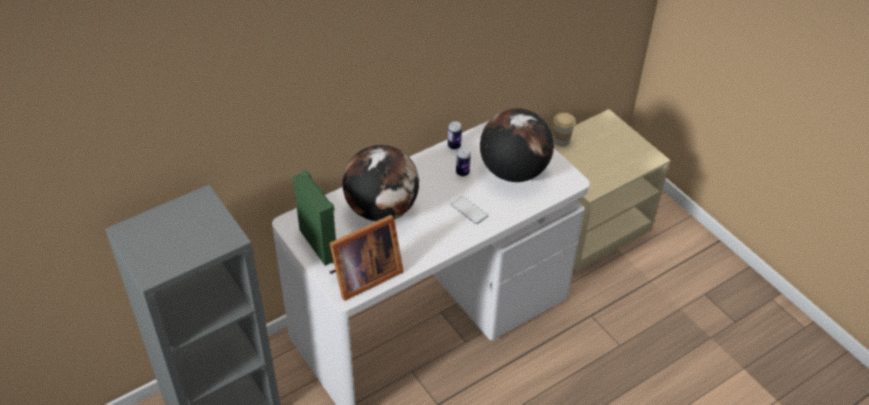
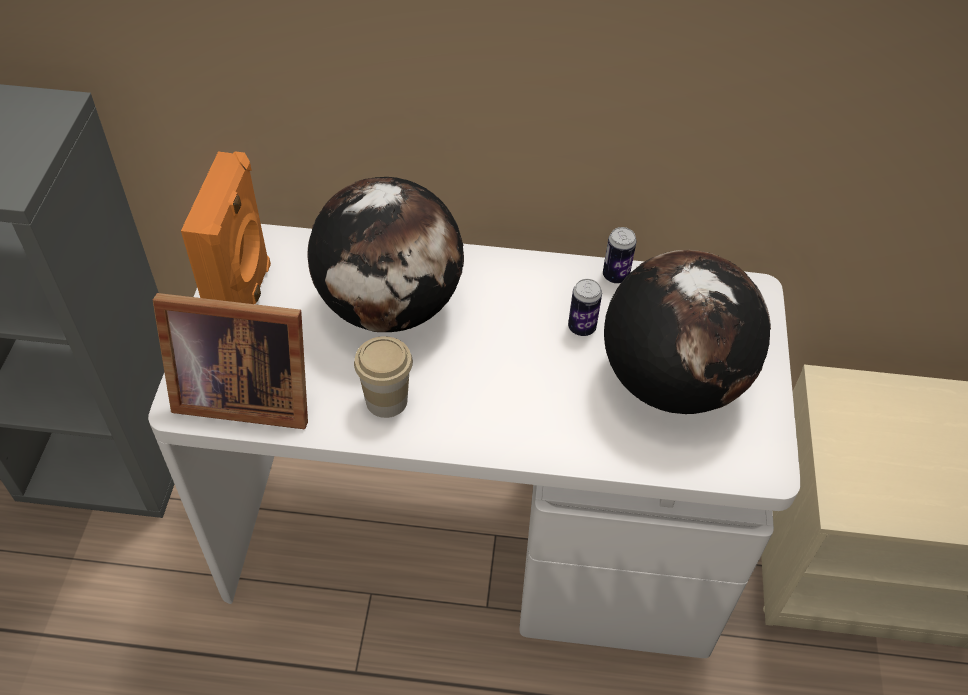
camera: 40 degrees right, 5 degrees up
(320, 244) = (245, 300): green speaker -> orange speaker
(469, 210) = (523, 398): phone -> none
(561, 141) = (872, 388): cup -> cup (386, 400)

